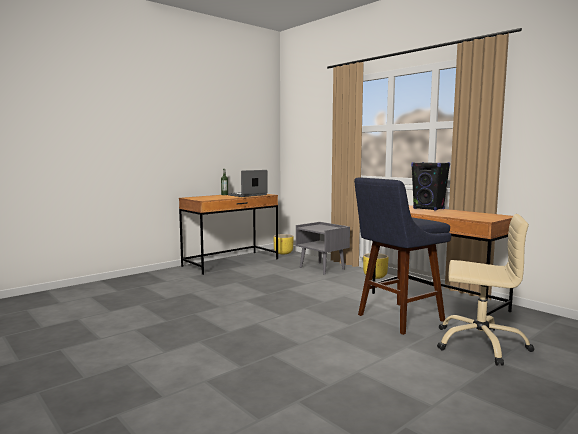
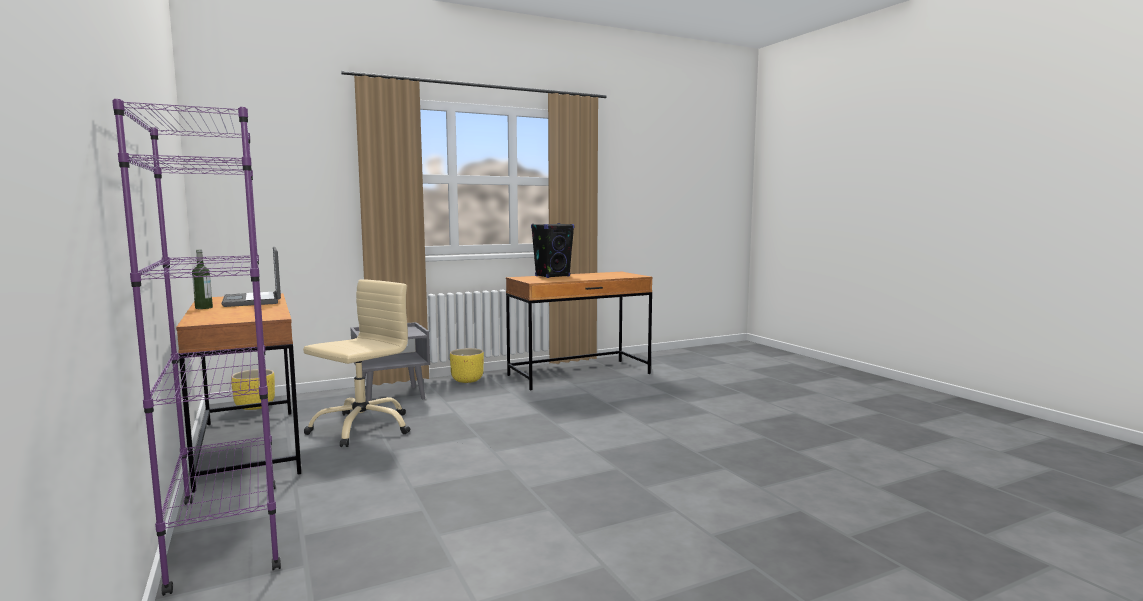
camera: 75 degrees left, 0 degrees up
(145, 277) = (227, 534): none -> purple bookcase
(396, 319) = (617, 394): blue stool -> none
(480, 343) = (686, 382): beige office chair -> beige office chair (361, 427)

